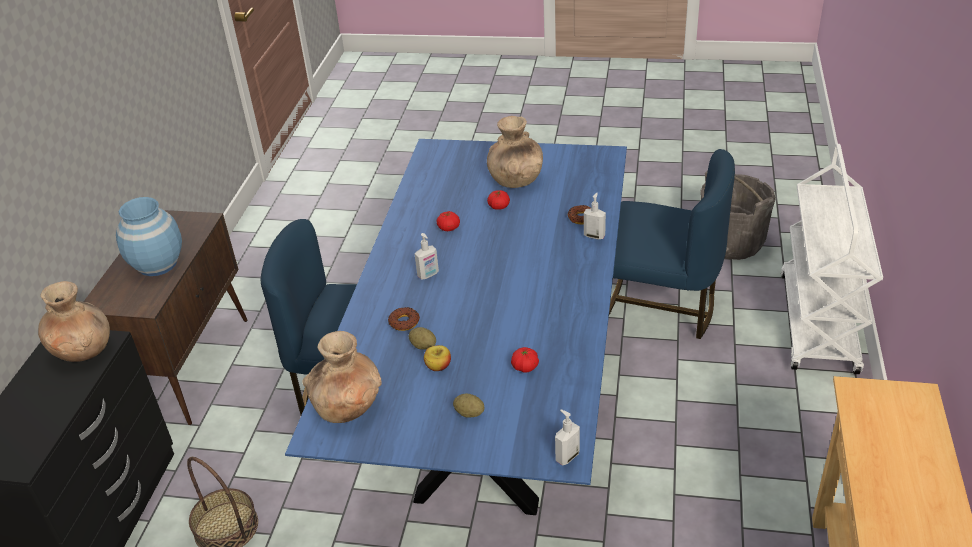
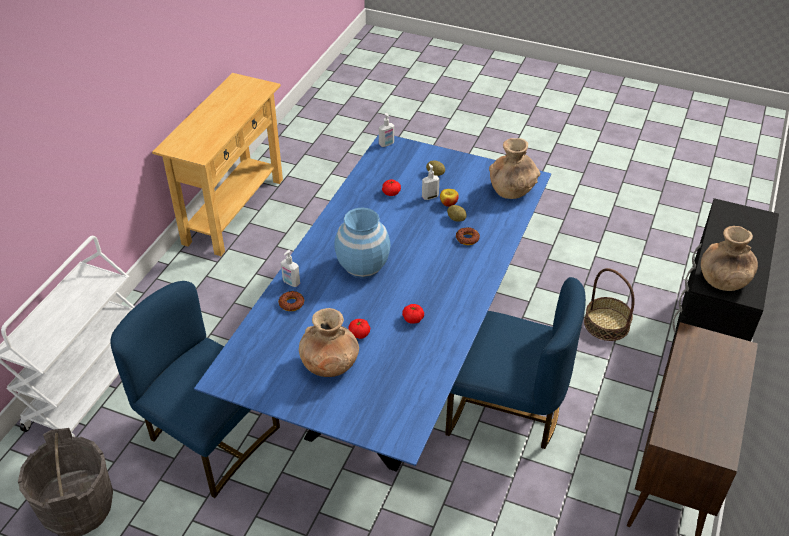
camera: 170 degrees left, 5 degrees up
(158, 264) = (699, 383): blue vase -> blue vase (362, 266)
(428, 275) = (441, 274): soap dispenser -> soap dispenser (430, 196)

